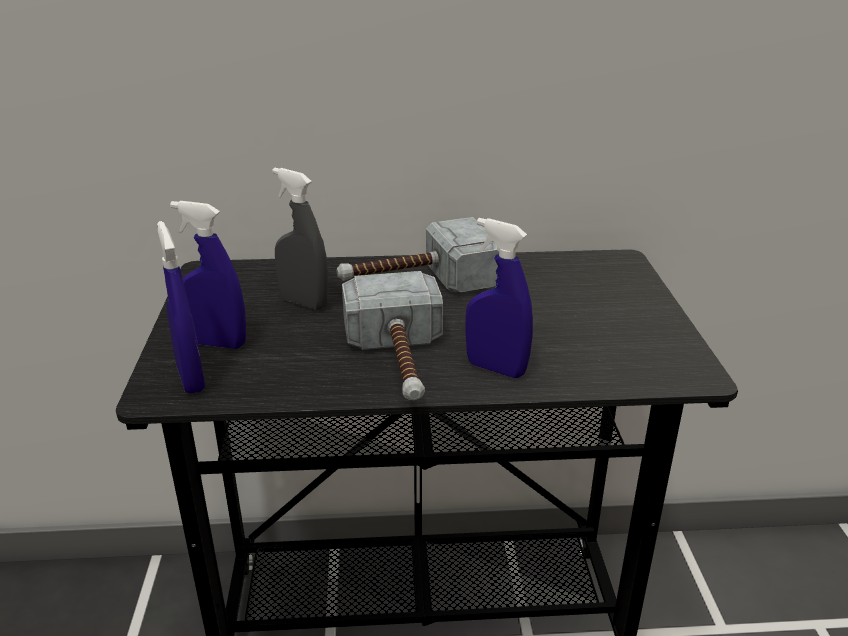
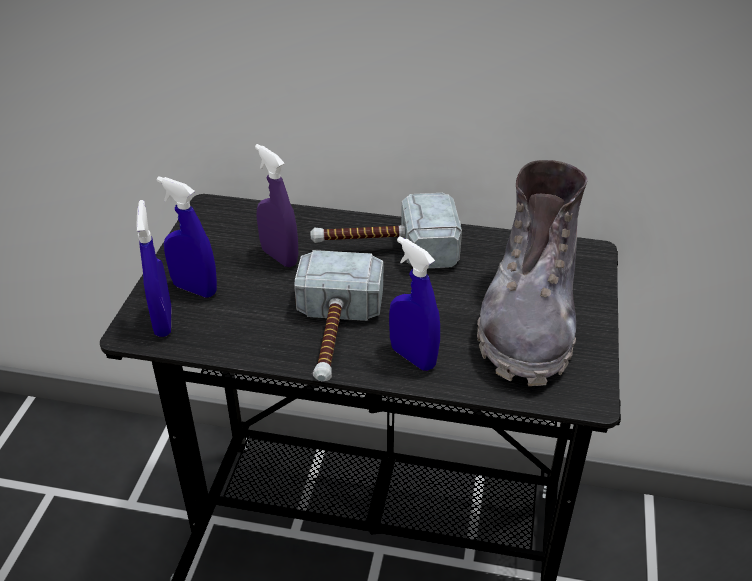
camera: 15 degrees right, 10 degrees up
(304, 303) = (279, 257): grey spray bottle -> purple spray bottle
(596, 318) = (529, 318): none -> grey boot

